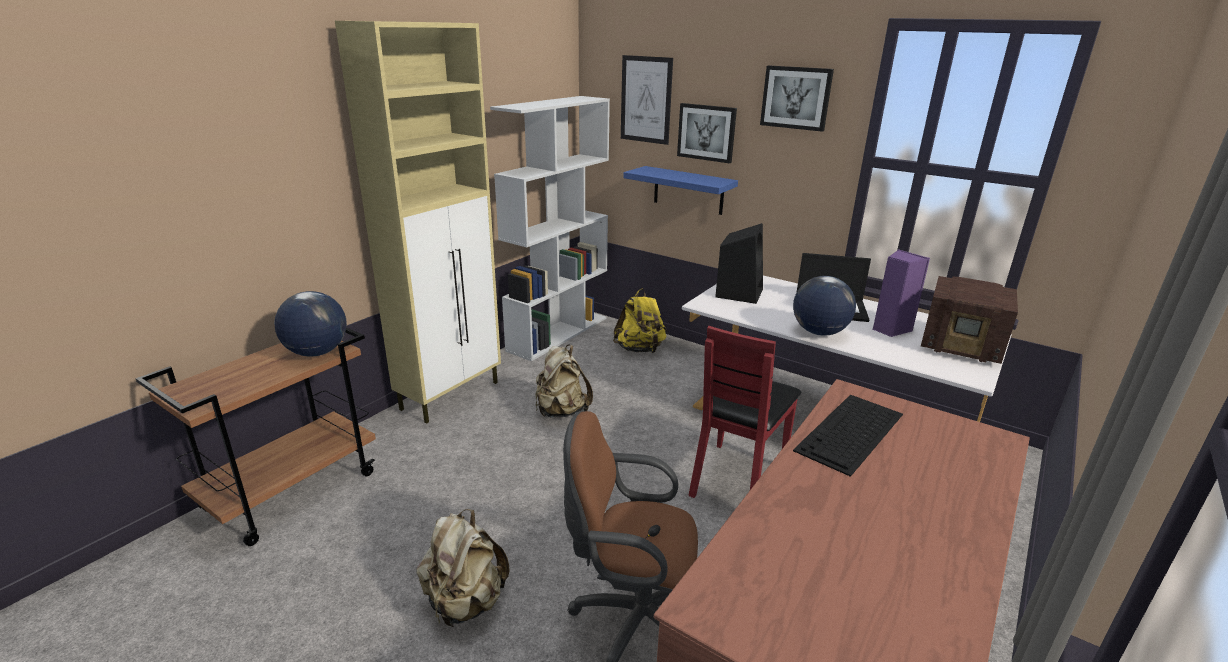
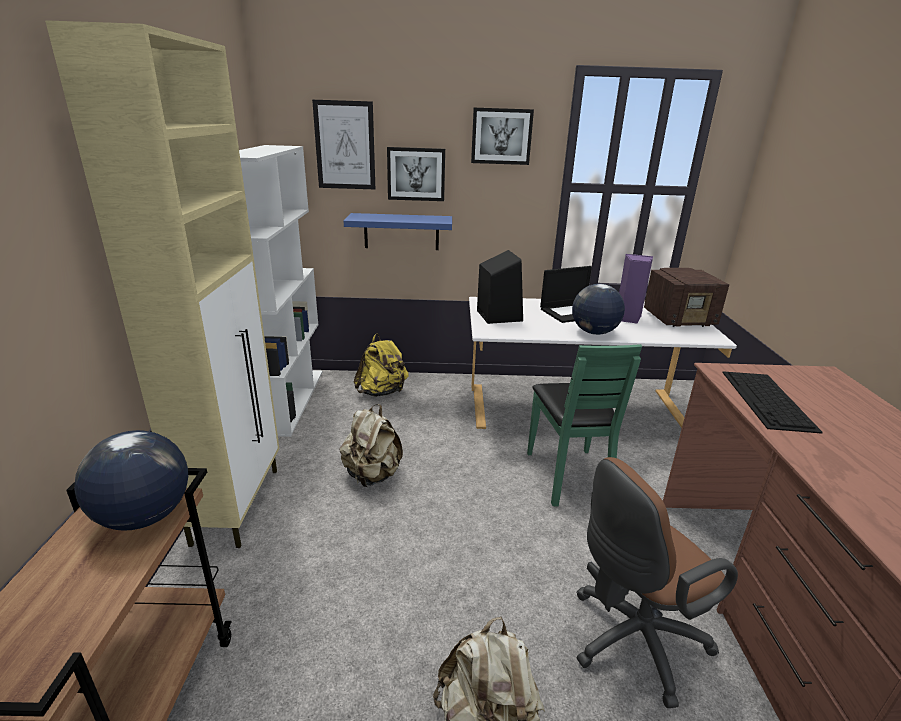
camera: 35 degrees left, 0 degrees up
(737, 479) = (568, 475): red chair -> green chair

